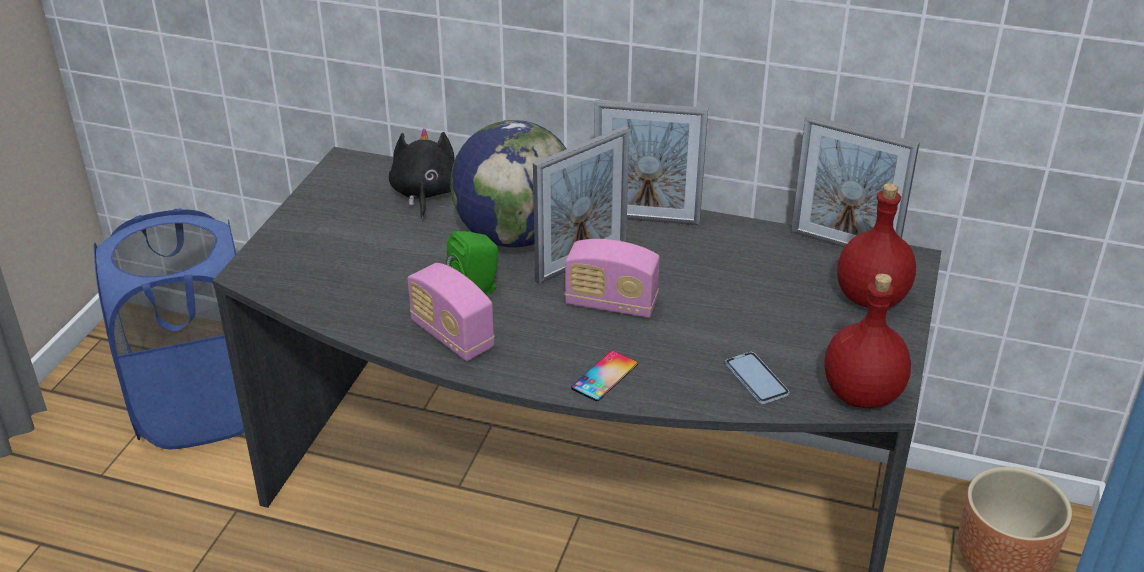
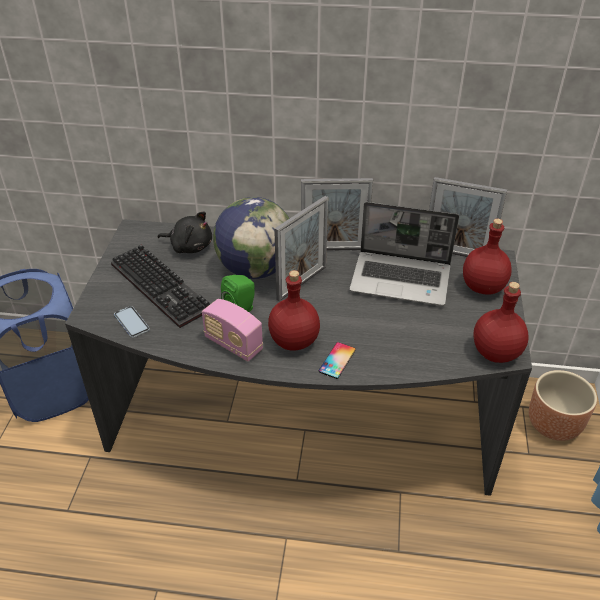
camera: 10 degrees left, 5 degrees up
(369, 246) = (163, 287): none -> keyboard
(424, 194) = (189, 246): black plush toy -> black plush toy turned 120 degrees clockwise
(547, 342) = (295, 341): none -> red bottle
(611, 304) = (328, 309): radio -> none
(742, 273) = (402, 279): none -> laptop
(756, 379) = (430, 350): phone -> phone (132, 322)

